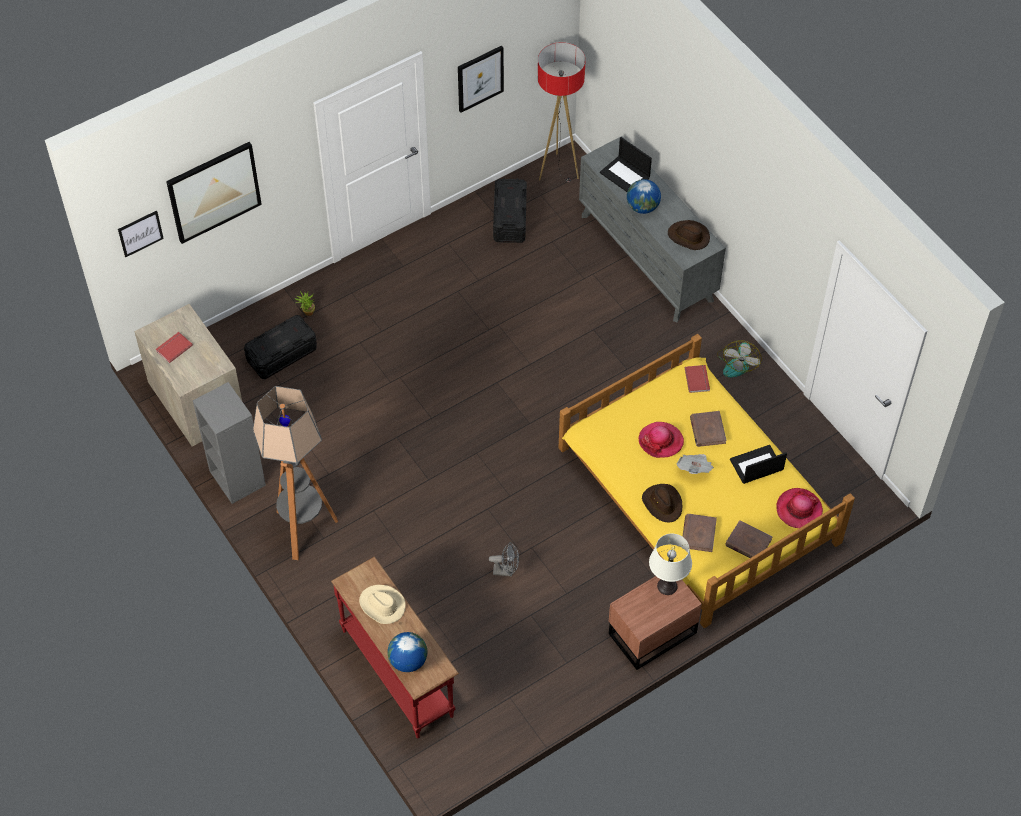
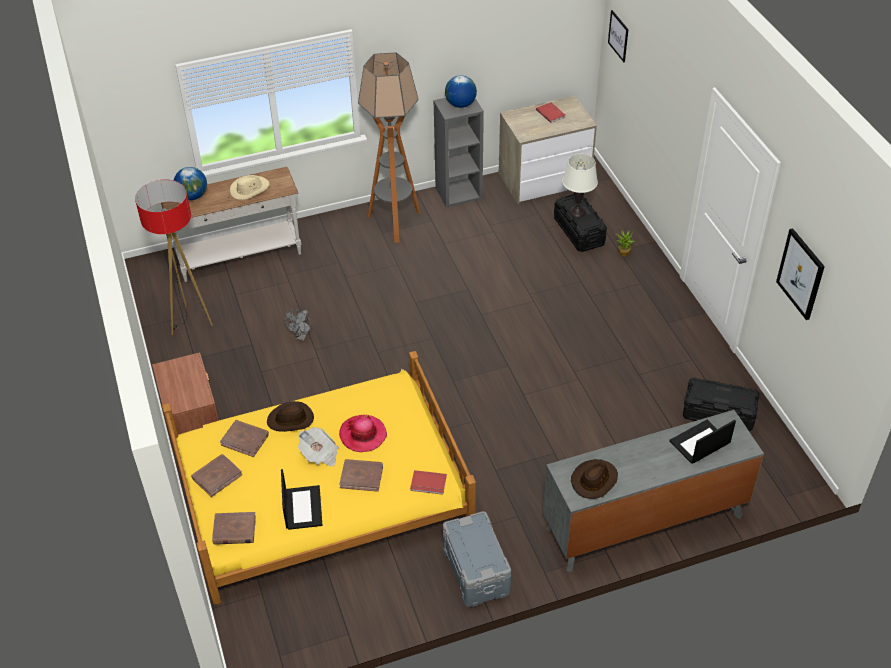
camera: 105 degrees right, 10 degrees down
(214, 191) = (652, 69): picture -> none
(398, 672) = (240, 257): red console table -> white console table
(558, 171) = (785, 468): floor lamp -> floor lamp (190, 322)
(642, 207) = (647, 448): globe -> globe (460, 104)
(667, 586) = (196, 395): white table lamp -> white table lamp (577, 212)
(737, 363) = (475, 571): fan -> grey storage box
(799, 509) = (234, 530): hat -> brown book

